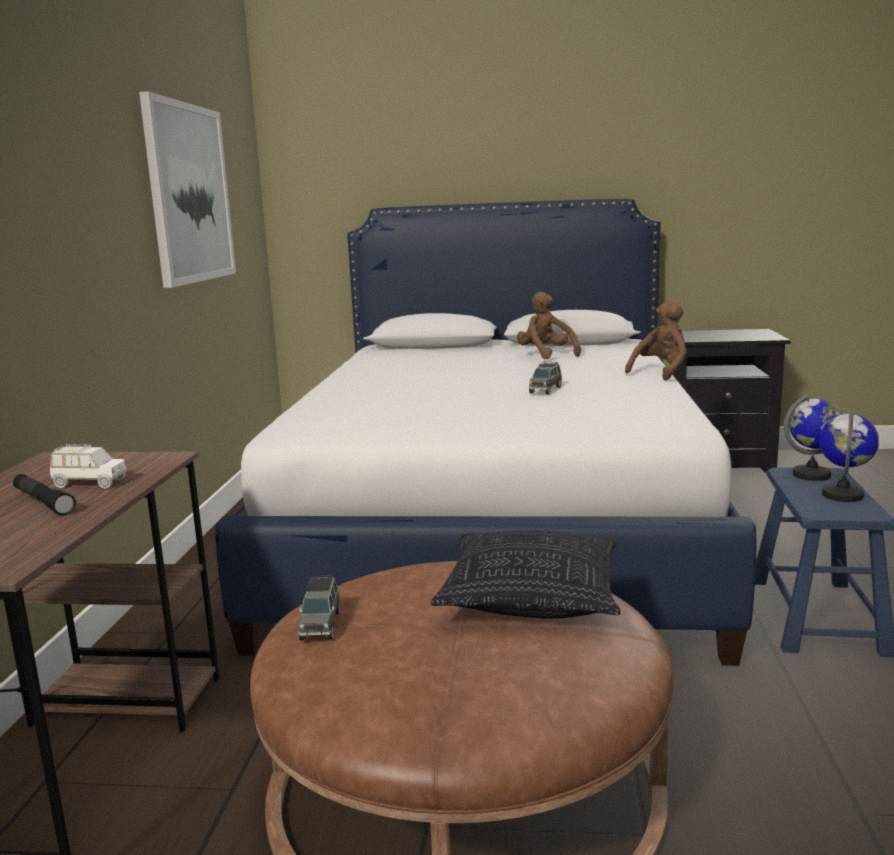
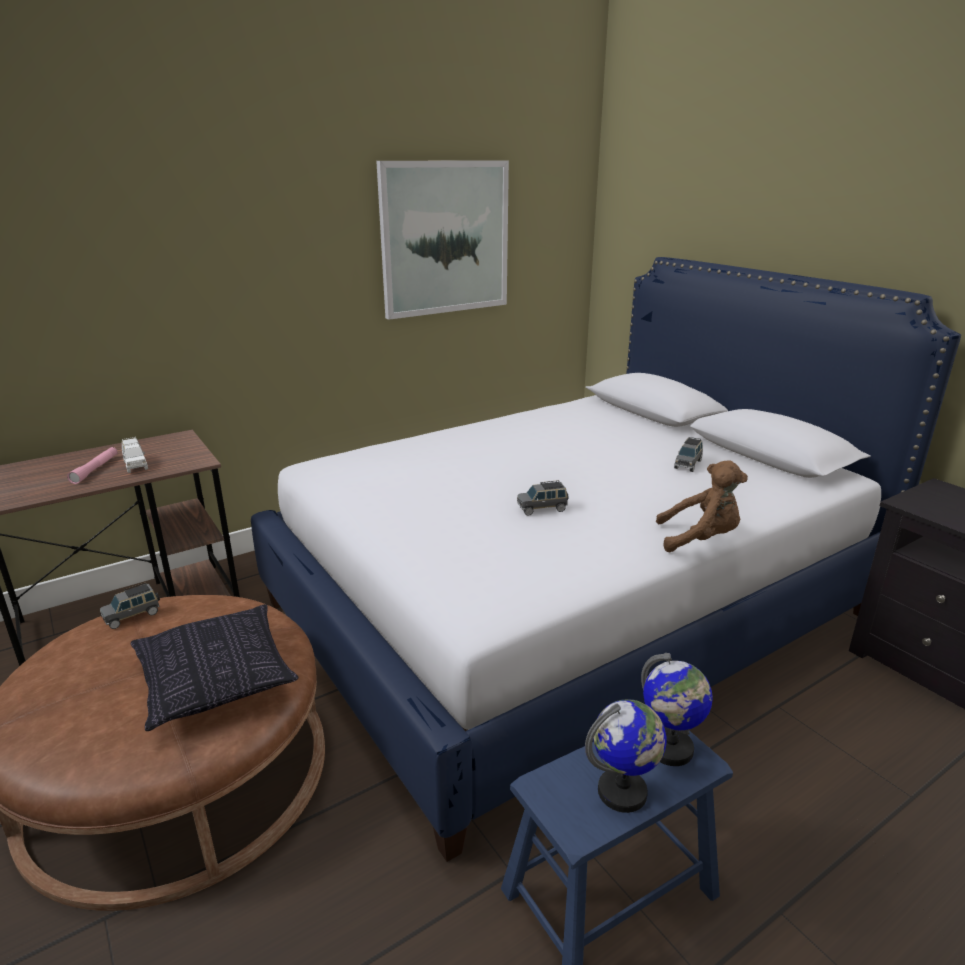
camera: 50 degrees right, 10 degrees up
(43, 502) = (95, 469): black flashlight -> pink flashlight
(546, 355) = (688, 464): brown plush toy -> grey toy car

